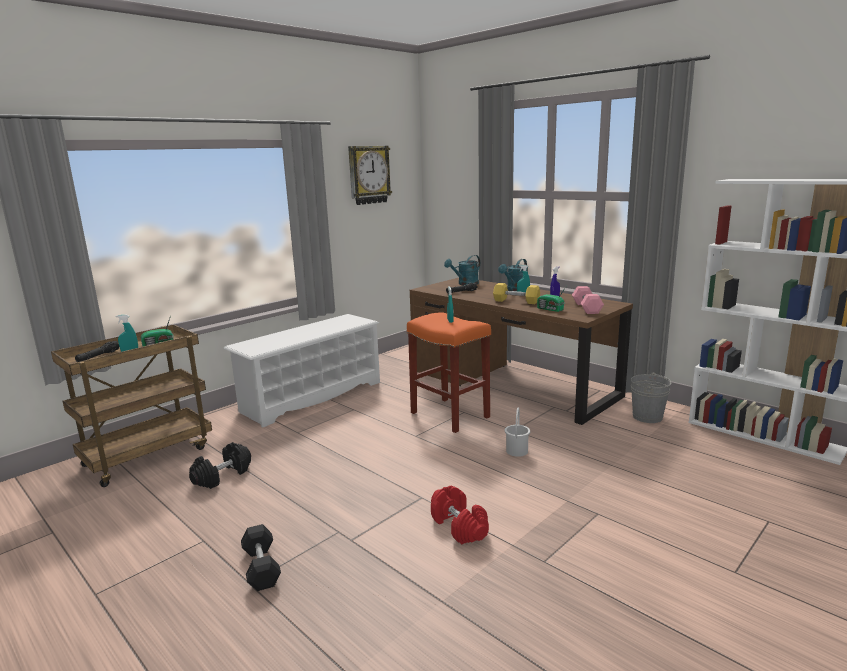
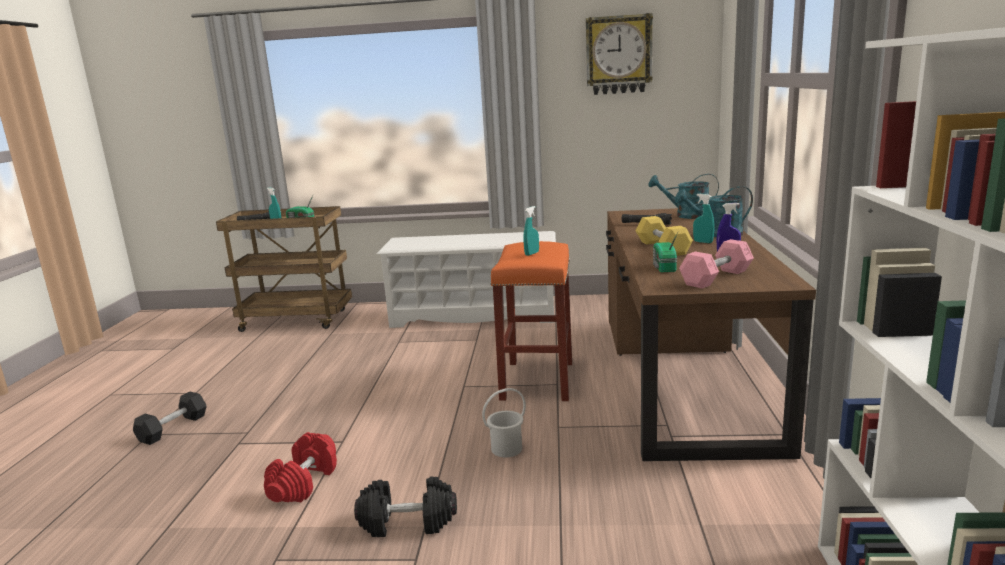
camera: 50 degrees right, 0 degrees up
(222, 476) = (293, 353): black dumbbell -> black dumbbell (408, 522)
(647, 417) = (767, 502): grey bucket -> none

